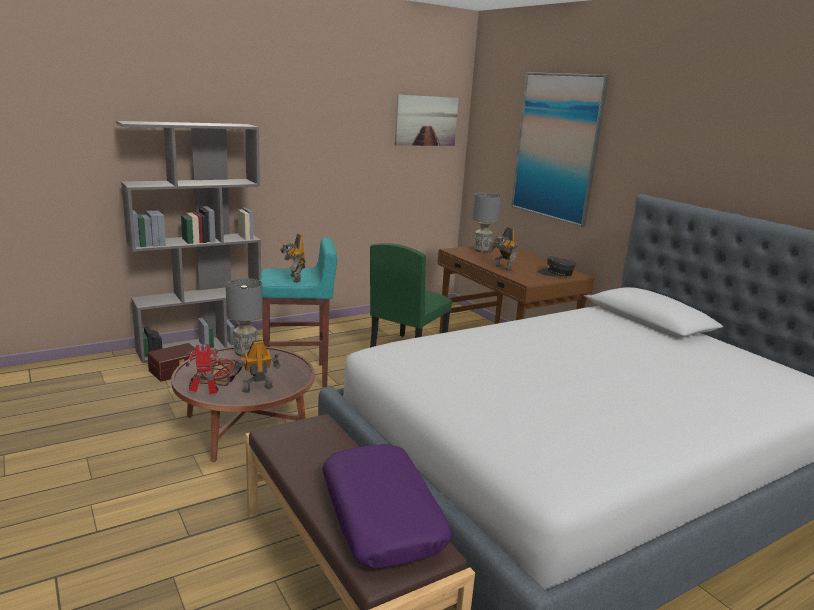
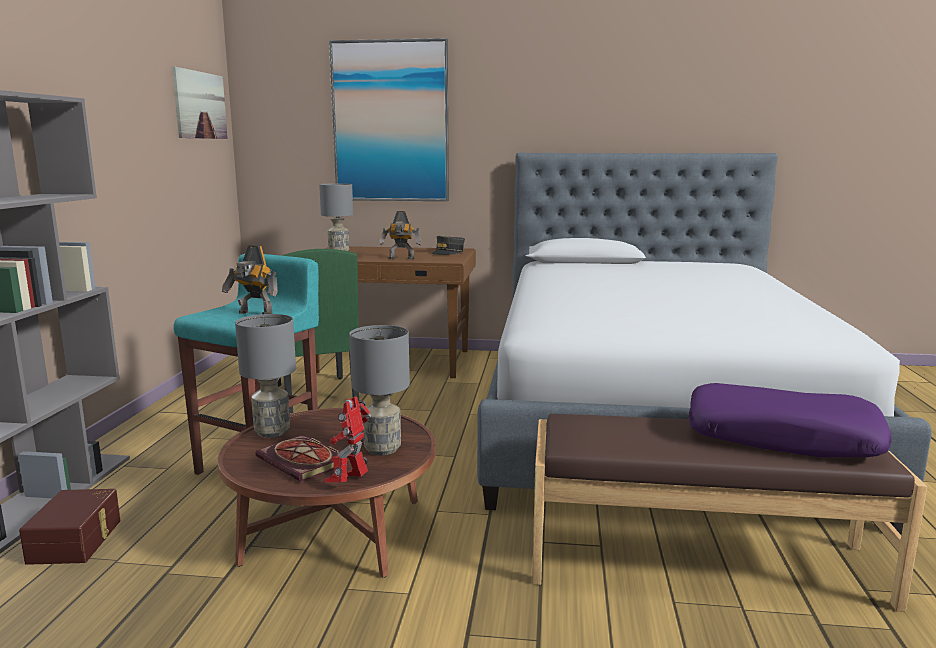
camera: 50 degrees left, 5 degrees down
(256, 388) = (383, 449): toy robot -> grey table lamp

